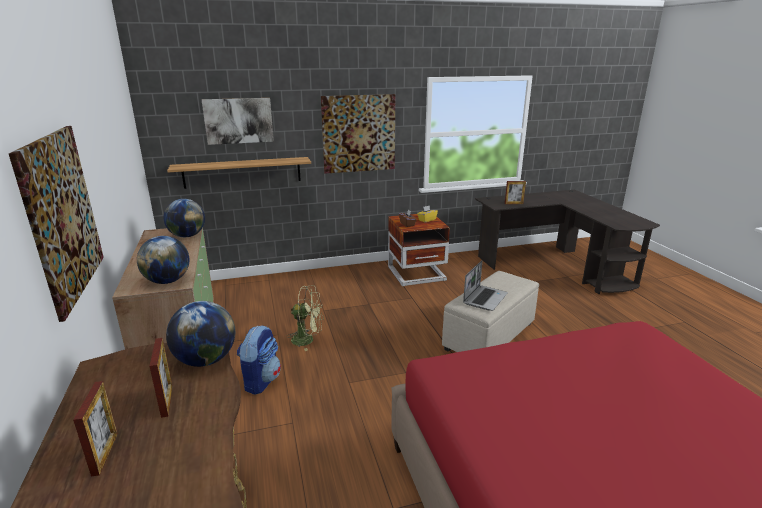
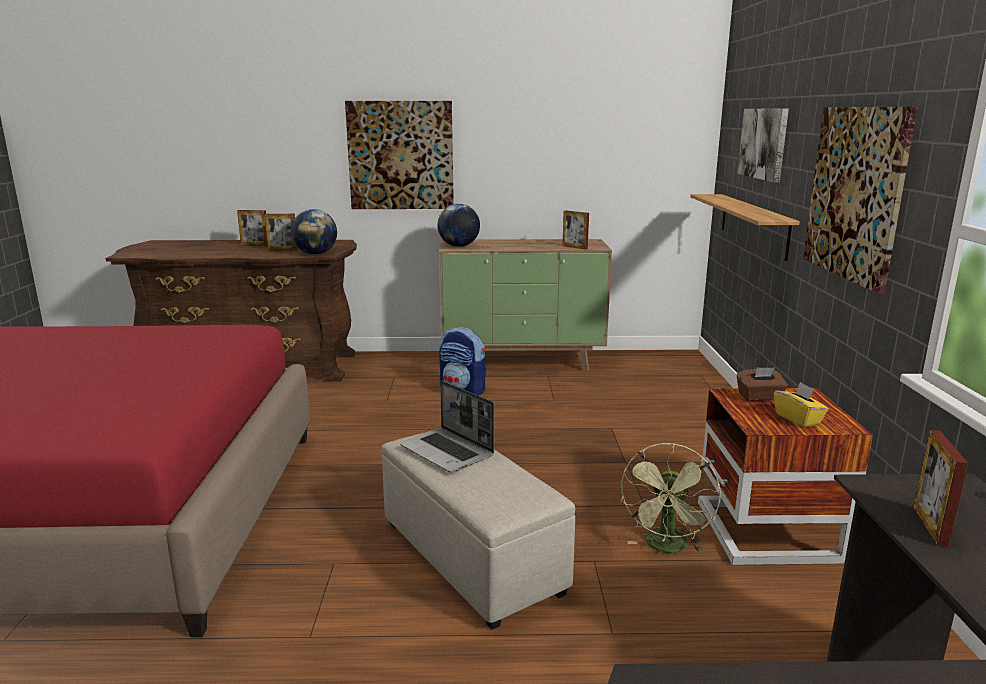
camera: 105 degrees right, 5 degrees down
(187, 236) = (574, 247): globe -> picture frame
(307, 340) = (533, 414): green fan -> green fan (667, 548)

